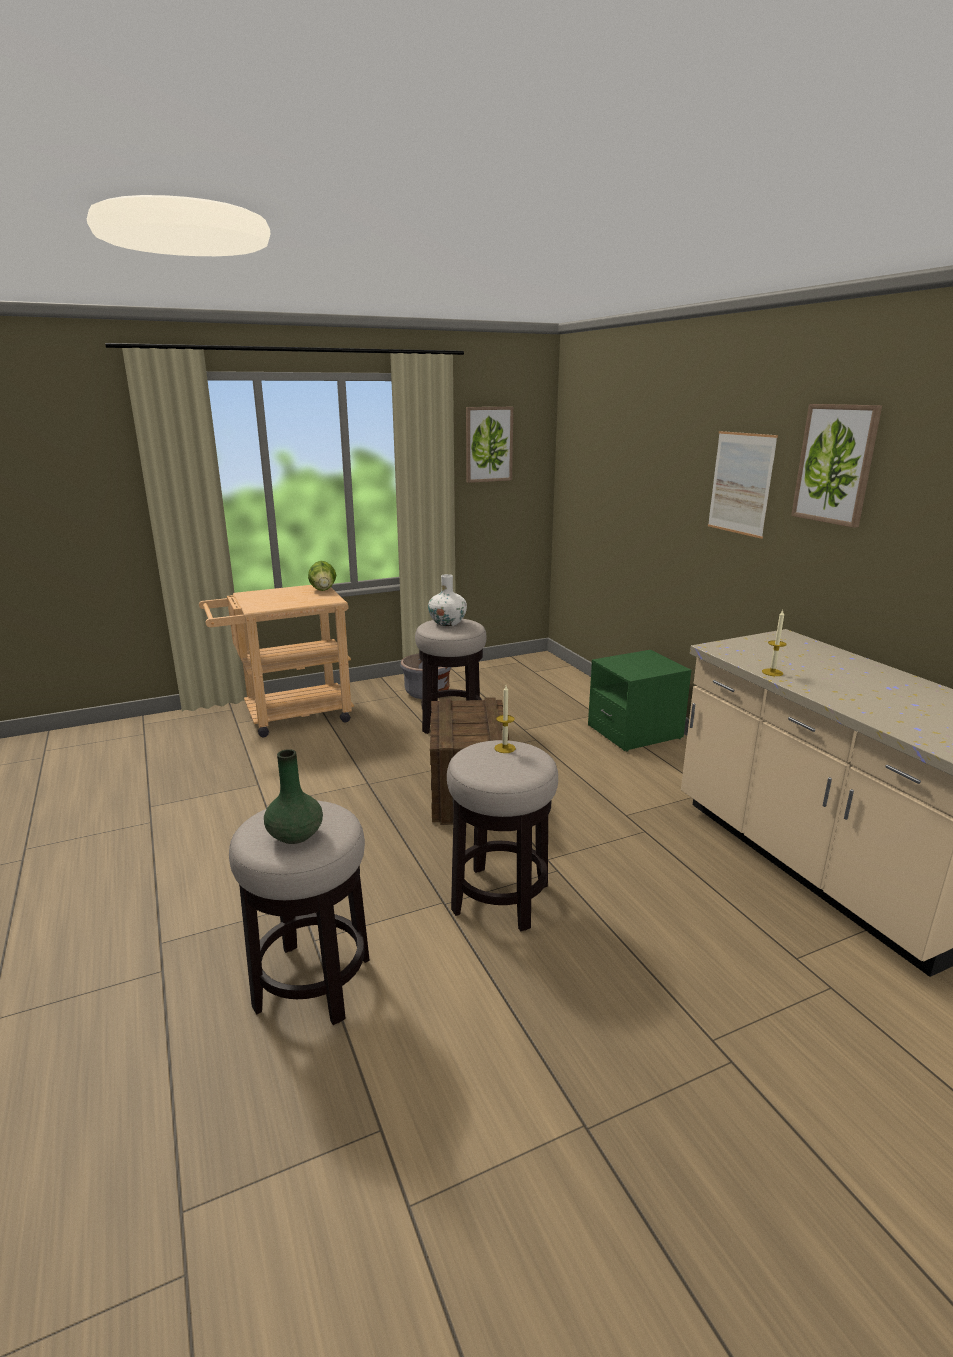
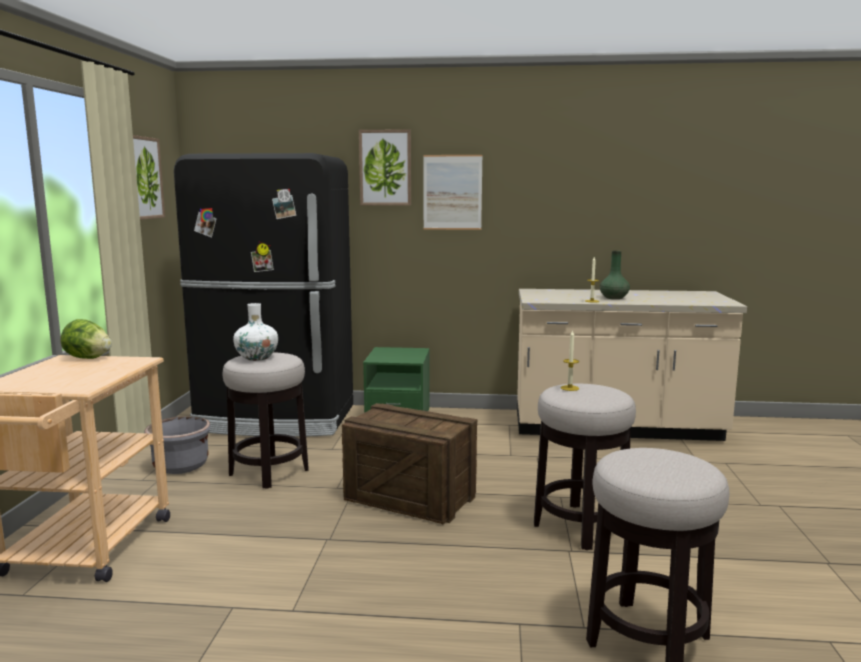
camera: 60 degrees left, 10 degrees down
(295, 834) = (676, 465): green vase -> green vase (613, 298)
(552, 688) = (275, 419): none -> black fridge
(835, 464) = (535, 170): picture -> picture (385, 168)

